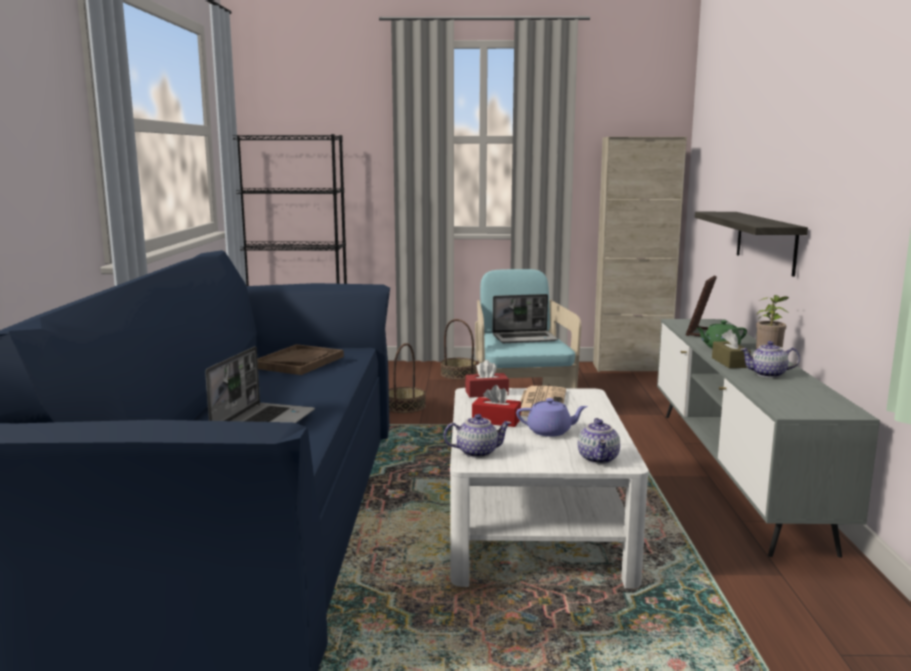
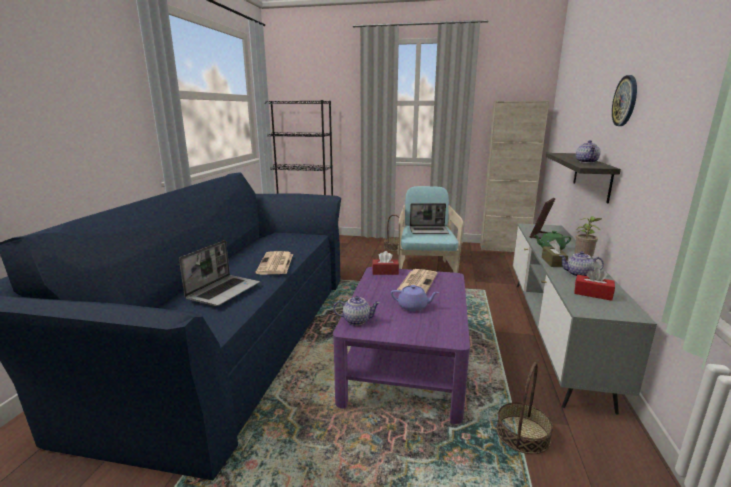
camera: 10 degrees right, 5 degrees up
(298, 362) = (274, 244): brown tray -> none
(321, 386) = (275, 264): none -> newspaper
(404, 406) = (354, 267): basket -> basket (522, 434)
(496, 421) = (381, 295): red tissue box -> red tissue box (592, 293)
(534, 523) = (405, 362): white coffee table -> purple coffee table
(599, 459) = (437, 334): teapot -> teapot (587, 162)
(805, 136) = (625, 101): none -> wall clock

